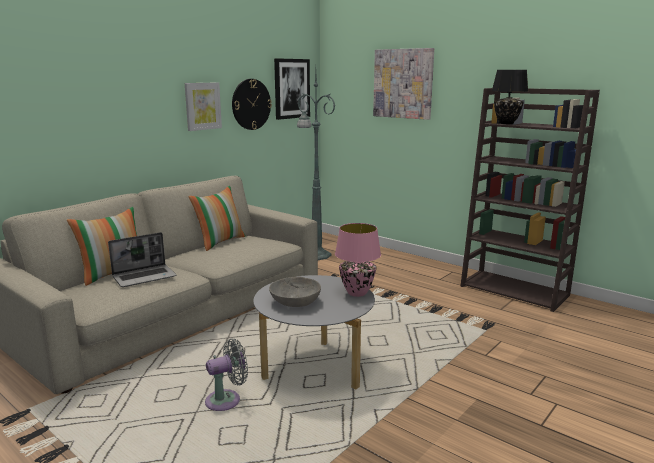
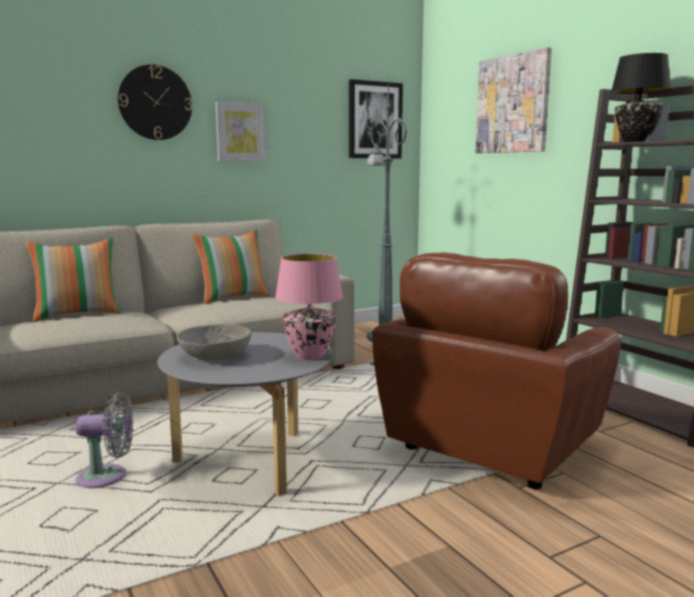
camera: 20 degrees right, 5 degrees down
(145, 277) = (95, 318): laptop -> none
(251, 104) = (311, 135): wall clock -> wall clock (155, 103)
(451, 329) = (494, 445): none -> brown armchair

